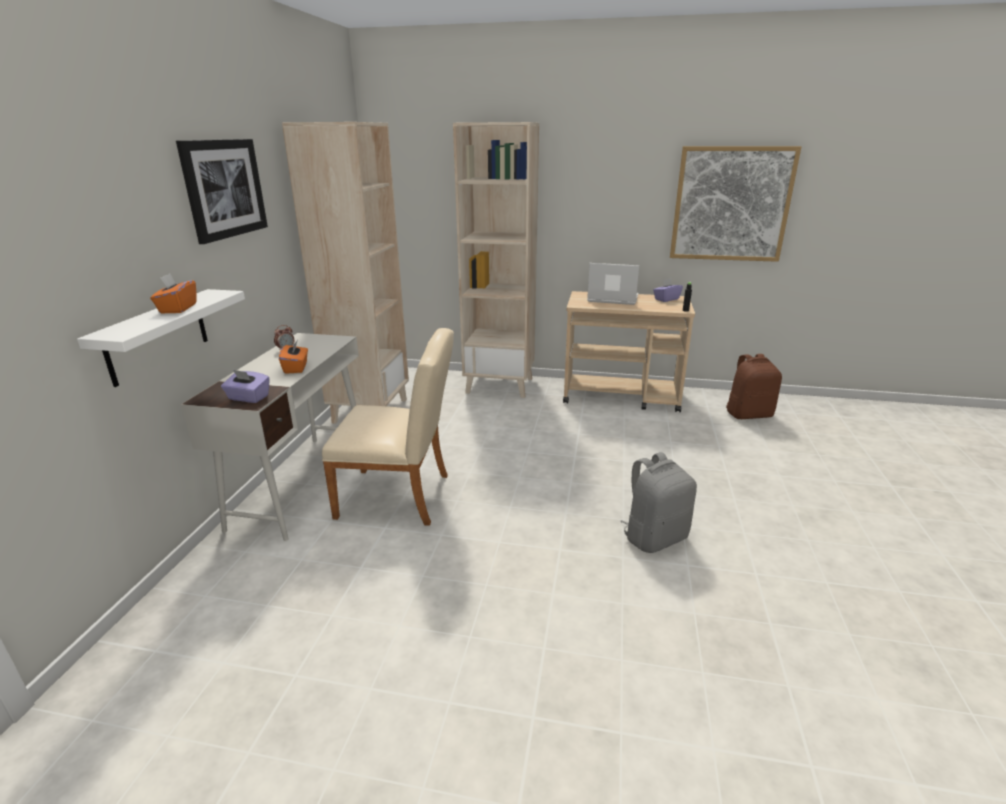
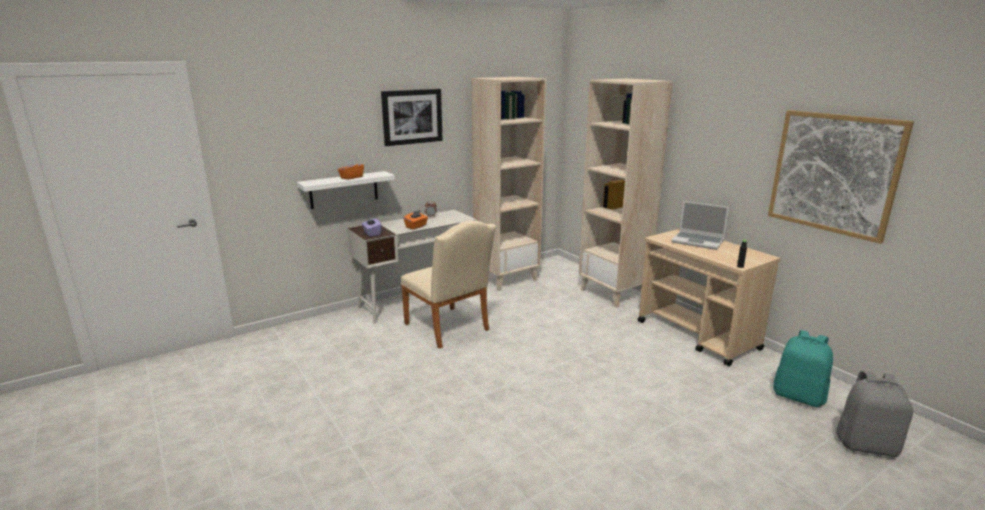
camera: 45 degrees right, 5 degrees down
(612, 299) = (698, 241): laptop -> laptop turned 150 degrees clockwise
(654, 537) = (546, 421): grey backpack -> grey backpack (866, 445)
(666, 299) = (749, 254): purple tissue box -> none
(748, 414) = (799, 396): brown backpack -> turquoise backpack

